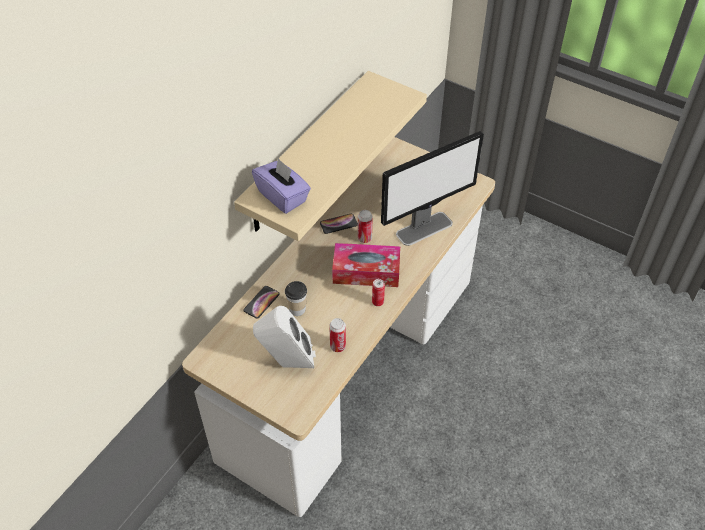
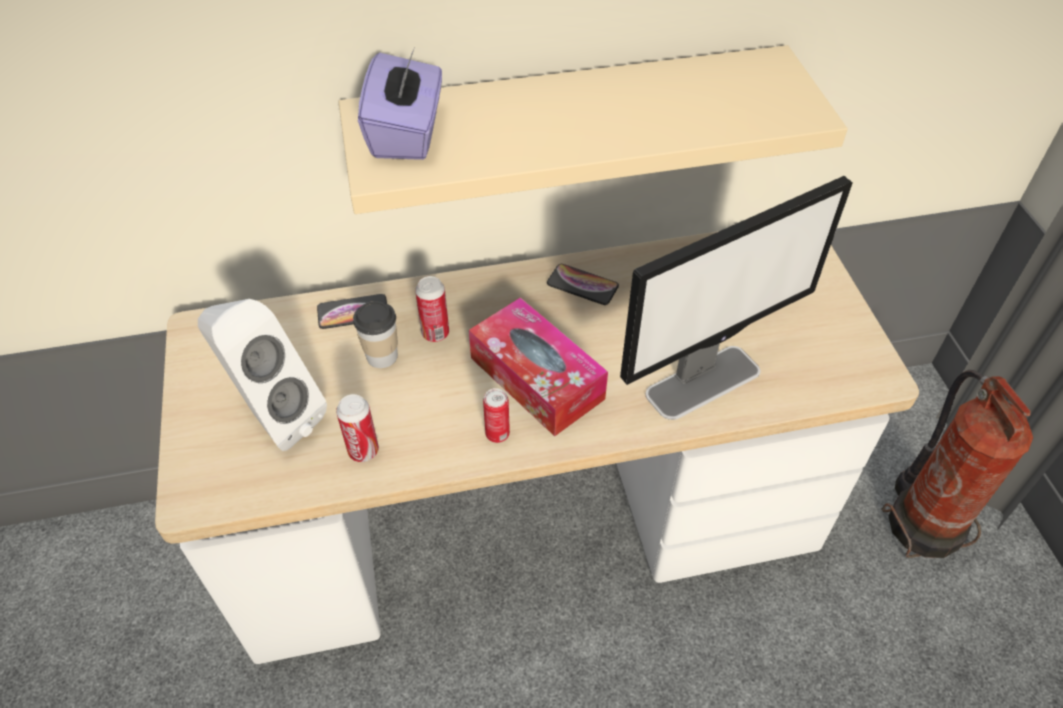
camera: 45 degrees right, 0 degrees up
(364, 238) = (593, 330): can -> can (435, 333)
(424, 228) = (704, 382): monitor -> monitor turned 45 degrees counterclockwise
(493, 242) = (924, 522): none -> fire extinguisher

